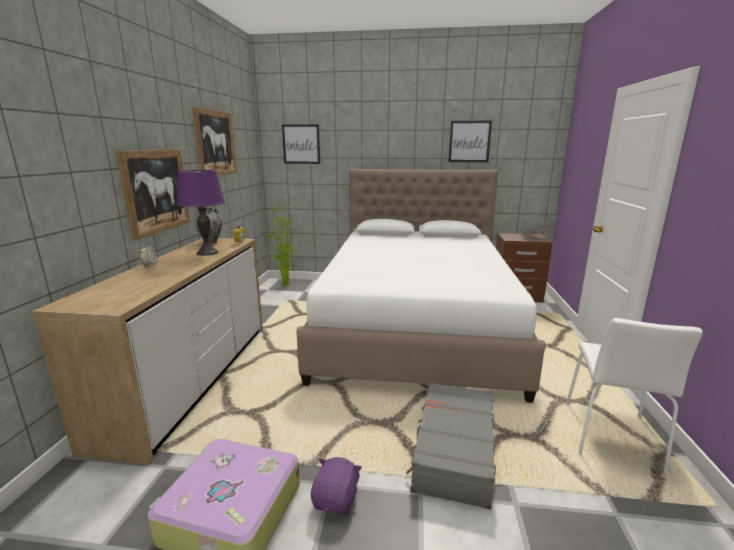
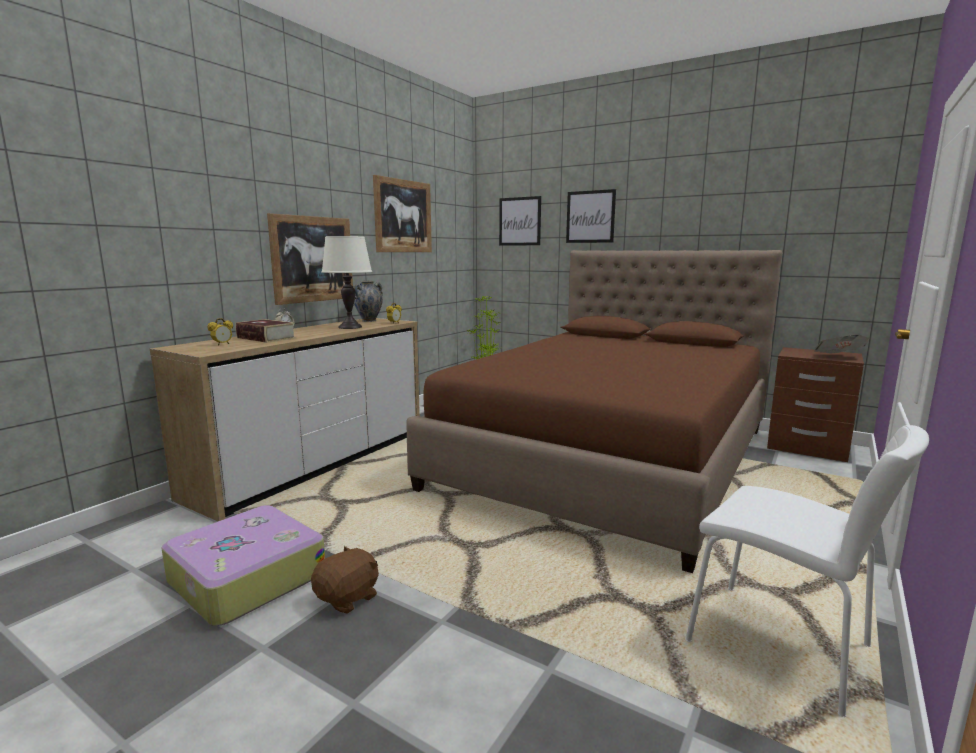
camera: 25 degrees right, 5 degrees down
(114, 293) = (222, 344): none -> alarm clock
(147, 277) = (266, 338): none -> book
(207, 253) = (350, 327): purple table lamp -> white table lamp
(336, 500) = (348, 598): purple plush toy -> brown plush toy
(416, 325) = (610, 457): white bed -> brown bed
(453, 450) = (523, 593): grey suitcase -> none
(469, 141) = (742, 210): picture -> picture (590, 217)
(612, 438) = (784, 647): white chair -> white chair turned 90 degrees counterclockwise

